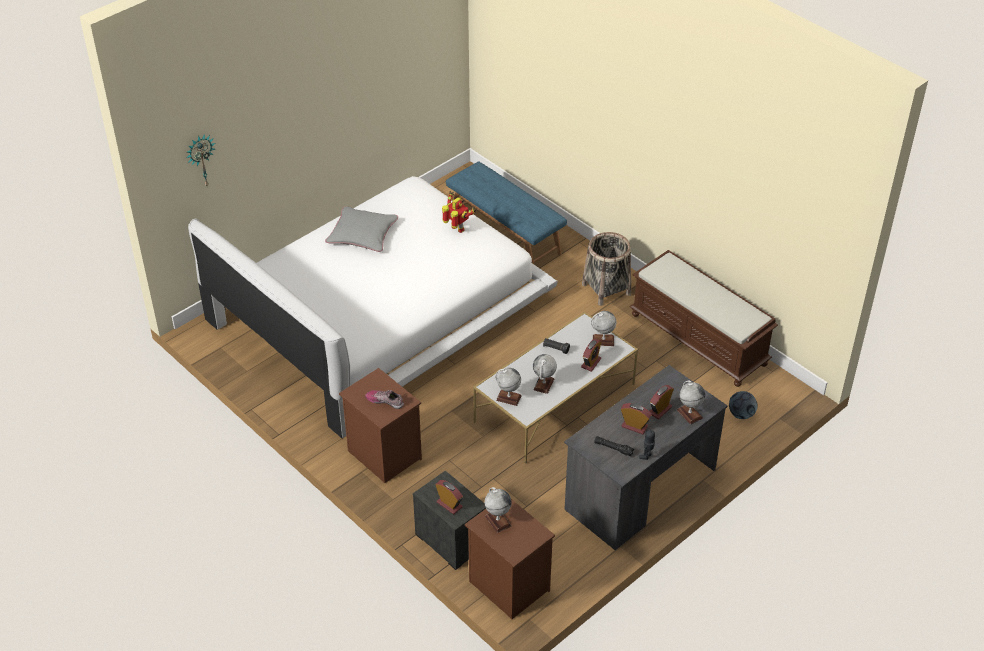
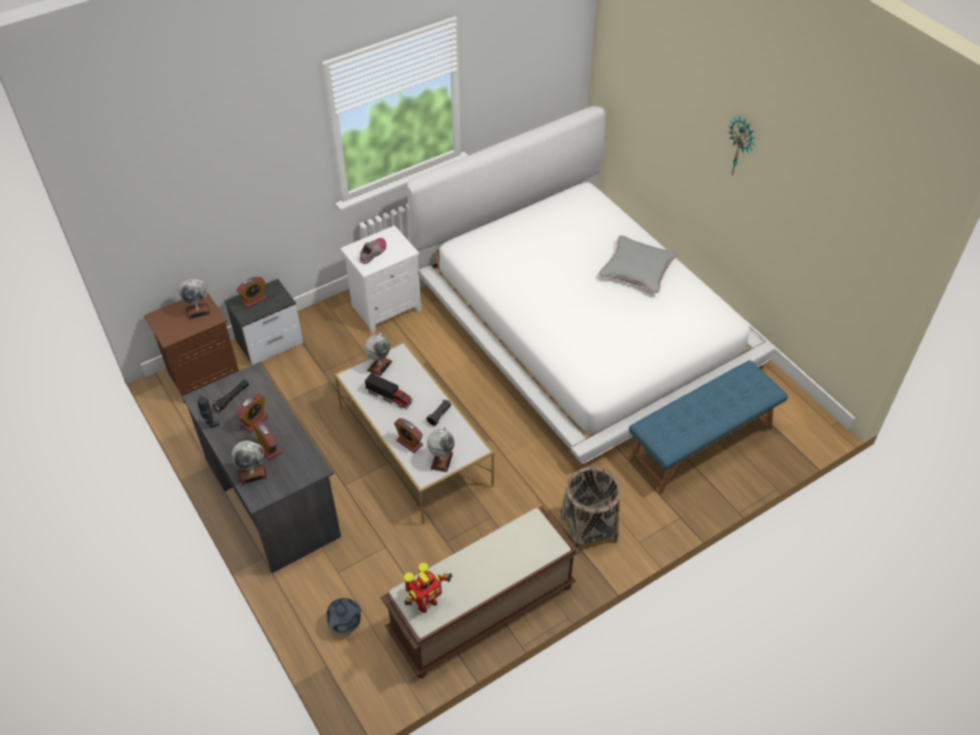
camera: 100 degrees right, 5 degrees up
(201, 160) = (630, 71): wall clock -> wall clock (740, 146)
(382, 454) = (386, 307): brown nightstand -> white nightstand
(457, 229) = (637, 345): toy robot -> toy robot (425, 603)
(544, 384) = (389, 397): globe -> toy truck

